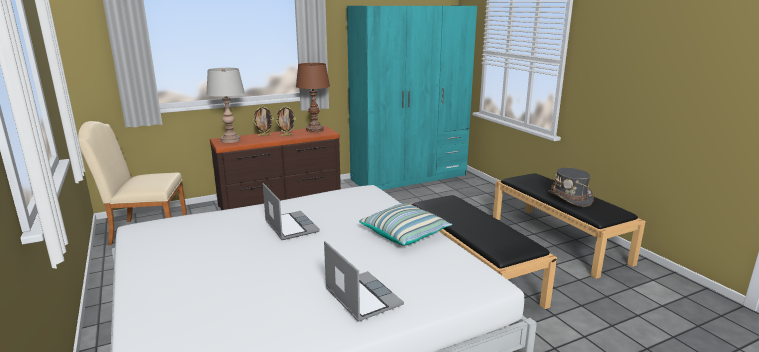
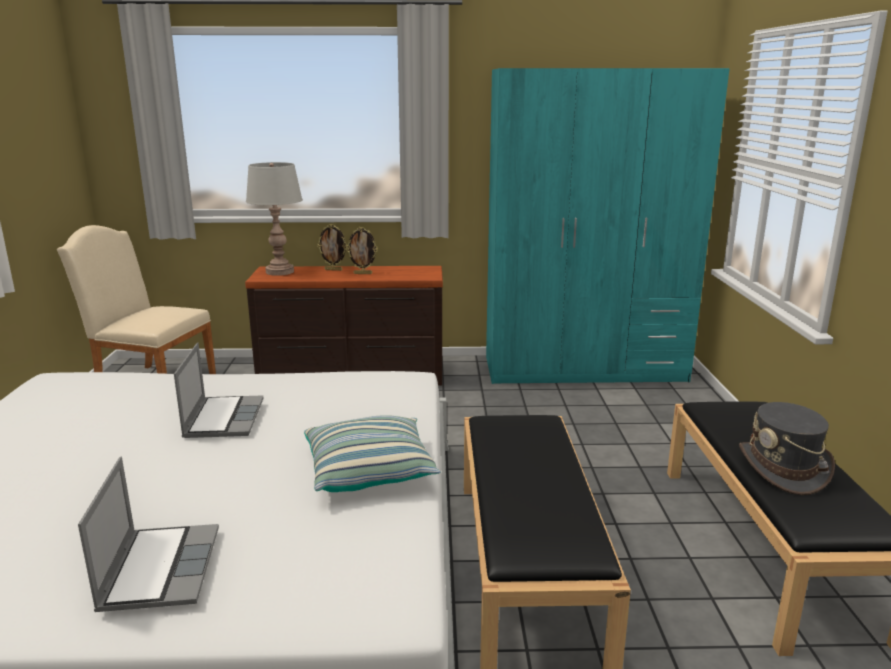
camera: 25 degrees right, 0 degrees up
(315, 130) = (414, 270): brown table lamp -> none

